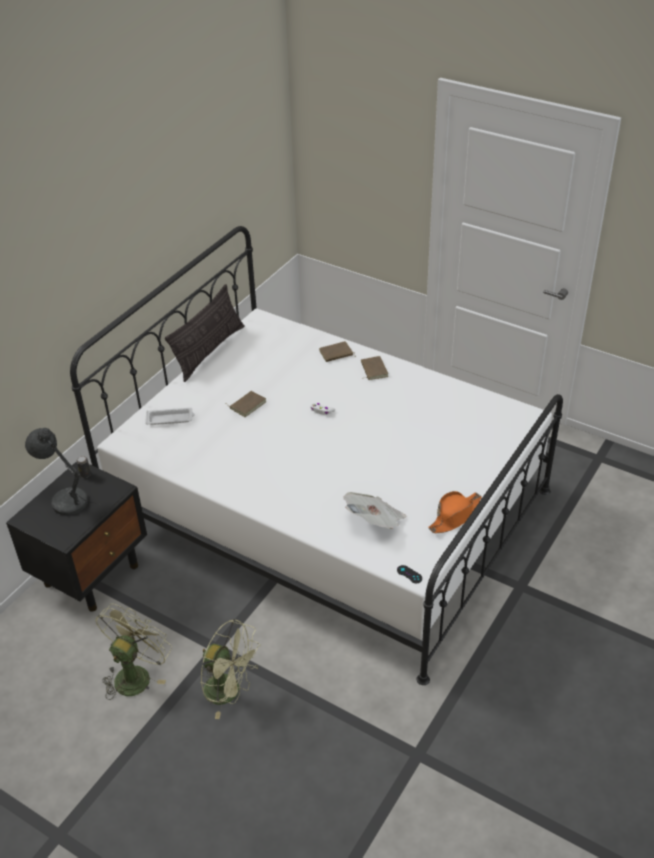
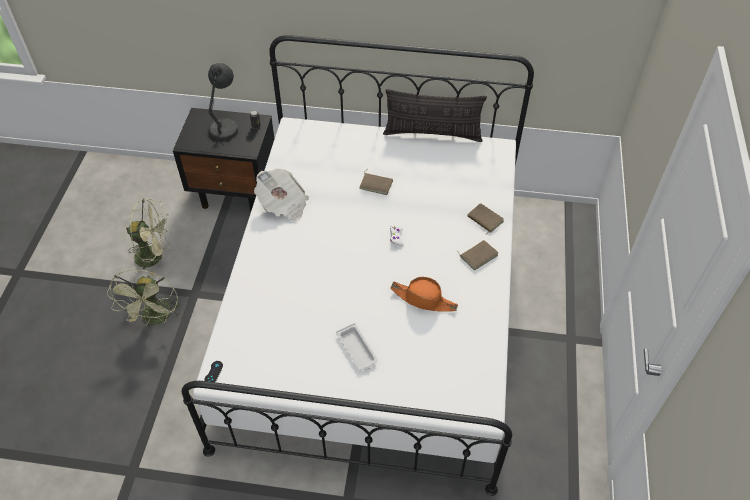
camera: 65 degrees right, 10 degrees up
(170, 419) = (333, 144): white tray -> white tray (357, 349)
(375, 521) = (269, 326): newspaper -> newspaper (283, 204)
(455, 516) = (301, 387): orange hat -> orange hat (424, 299)

